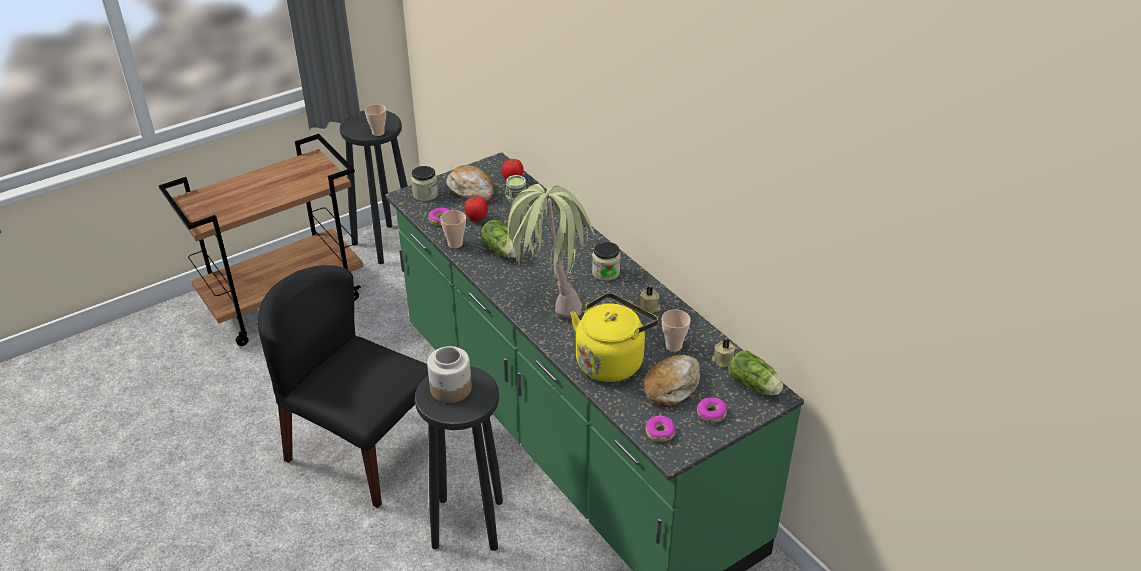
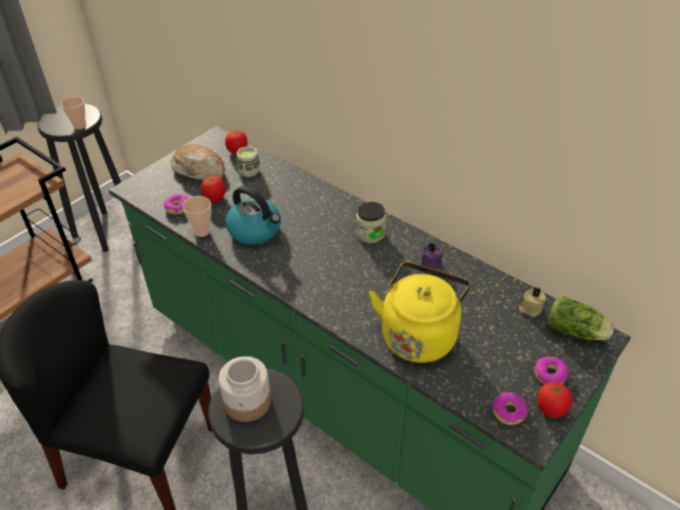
camera: 15 degrees left, 5 degrees up
(425, 194) = (152, 182): jar -> none
(503, 251) = (255, 230): lettuce -> kettle
(548, 299) = (324, 275): potted plant -> none
(649, 308) = (431, 264): beige candle -> purple candle
(672, 386) = (494, 351): bread -> none
(673, 346) = (474, 303): cup -> none
(698, 438) = (551, 409): none -> tomato

